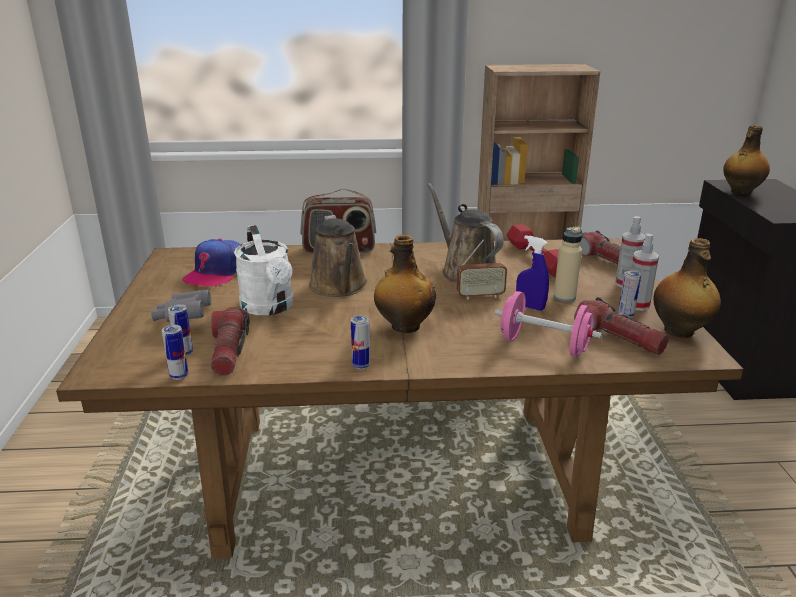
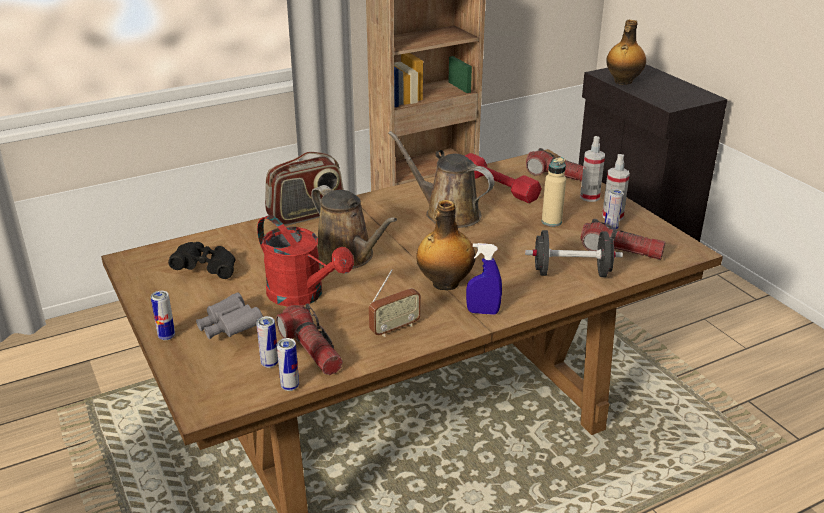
camera: 25 degrees left, 5 degrees up
(217, 272) = (206, 269): cap -> black binoculars
(270, 307) = (303, 295): white watering can -> red watering can
(361, 365) = (442, 331): can -> can (166, 336)
(480, 296) = (482, 237): radio -> radio (394, 328)
(530, 307) = (532, 238): blue spray bottle -> blue spray bottle (483, 312)
(544, 345) = (571, 272): pink dumbbell -> black dumbbell
(679, 331) = (659, 234): bottle -> none

